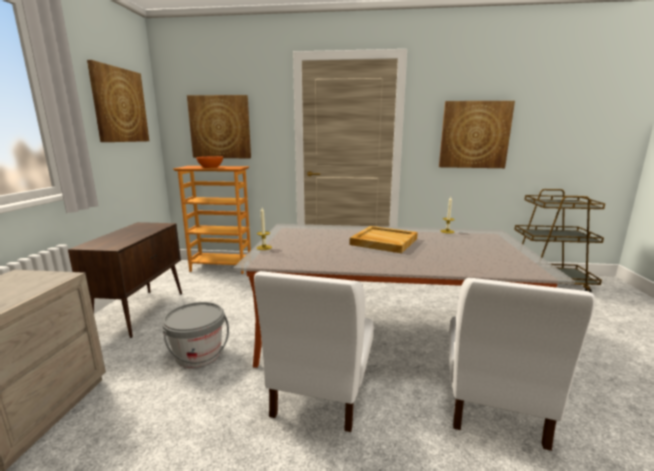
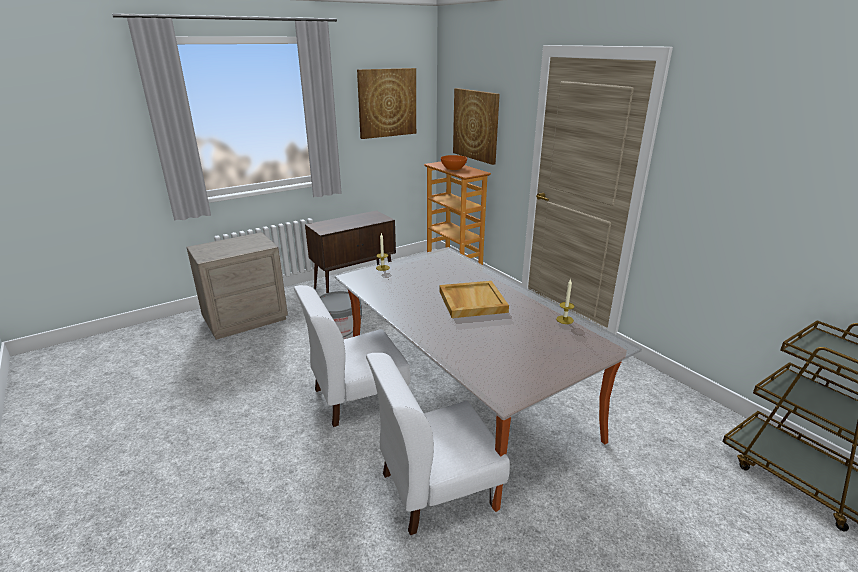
camera: 50 degrees right, 10 degrees up
(474, 135) = (751, 195): picture -> none

